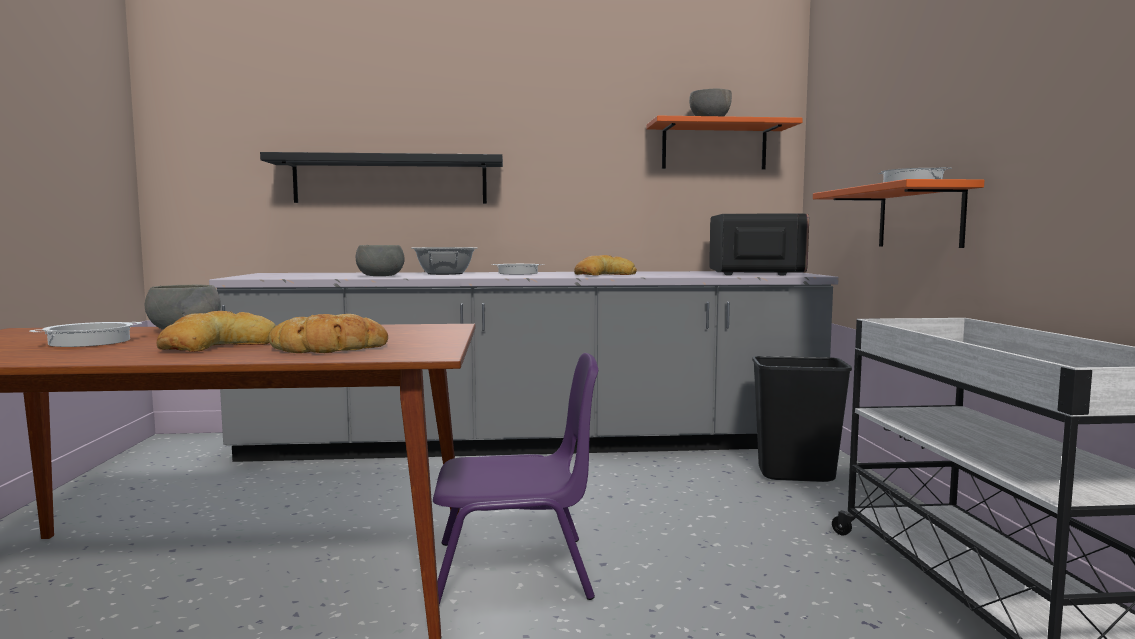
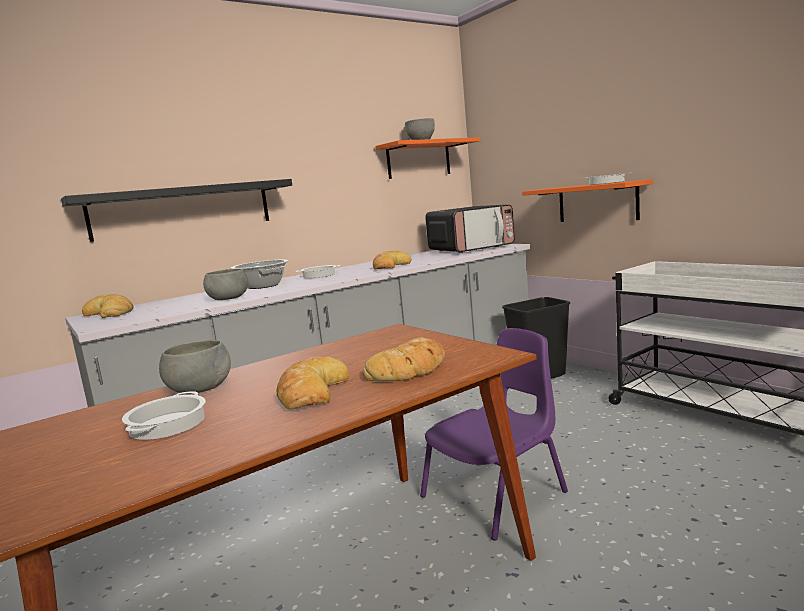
camera: 30 degrees left, 5 degrees up
(284, 274) = (110, 313): none -> bread
(754, 273) = (471, 248): microwave -> microwave turned 90 degrees clockwise

